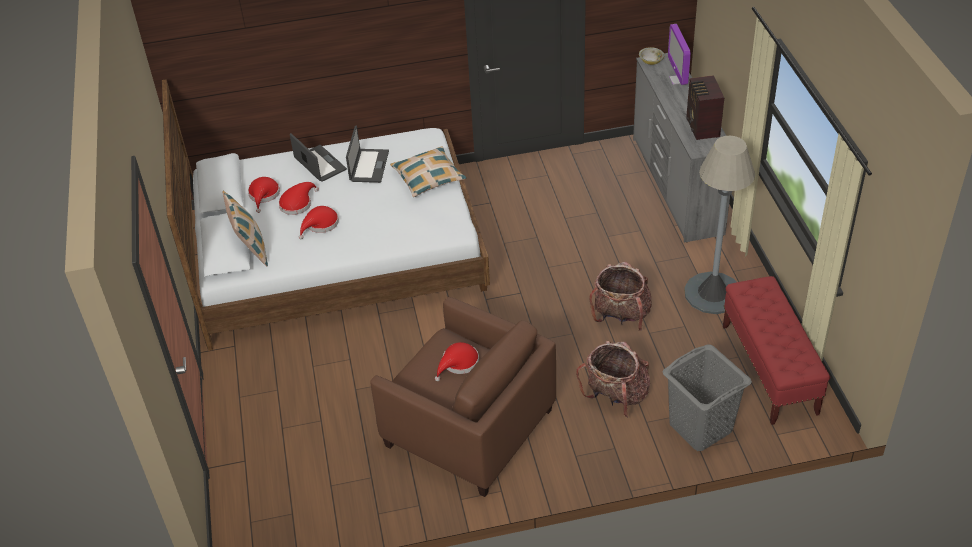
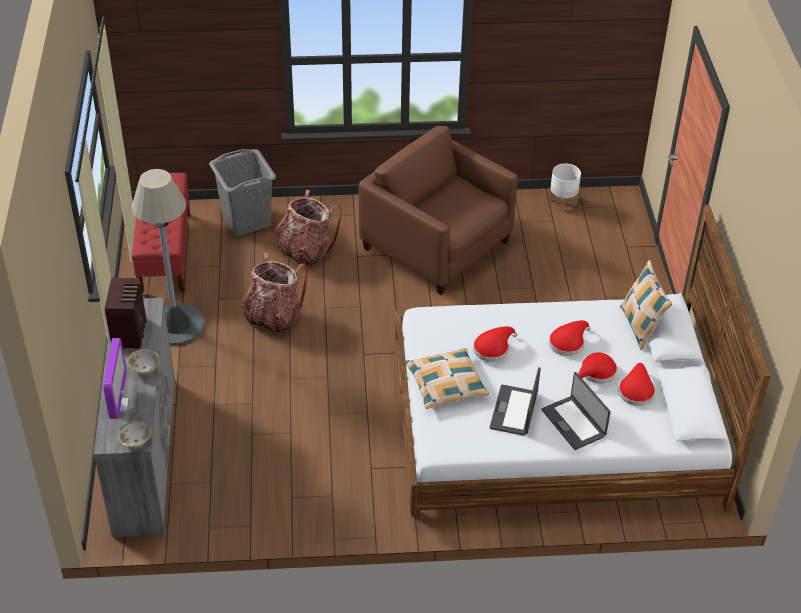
camera: 175 degrees left, 0 degrees up
(317, 517) = (563, 202): none -> white planter
(458, 363) = (441, 209): red hat -> red hat (493, 348)
(673, 105) = (144, 368): none -> bowl

